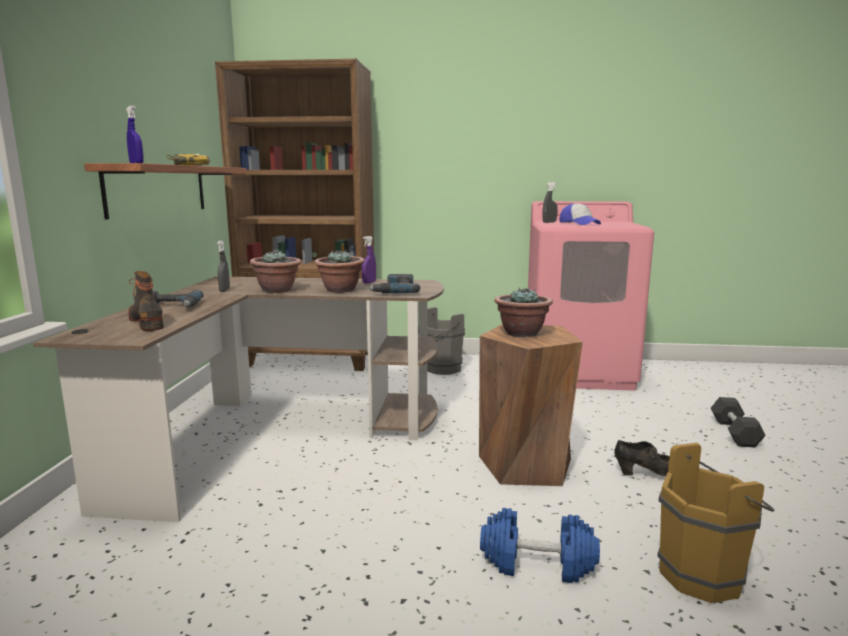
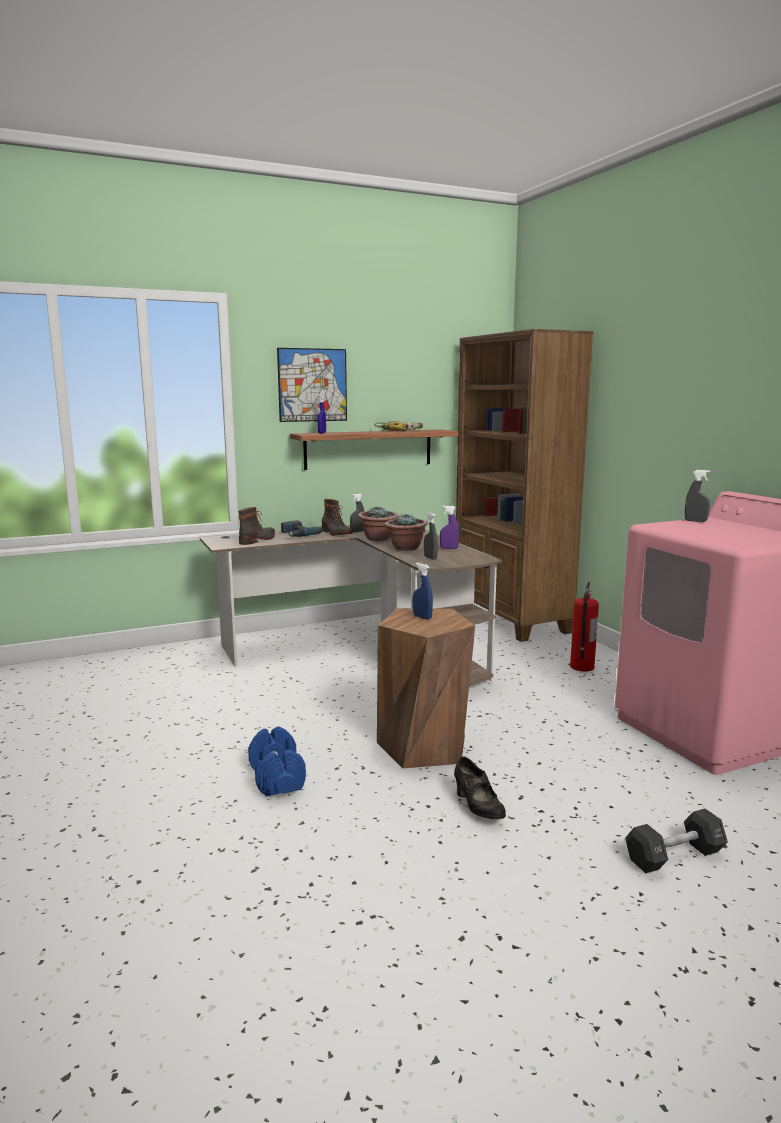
camera: 60 degrees right, 0 degrees up
(99, 92) = (312, 385): none -> picture
(207, 296) = (335, 533): none -> boot
(395, 290) = (430, 558): power drill -> grey spray bottle
(440, 369) = (582, 667): grey bucket -> fire extinguisher
(521, 333) = (422, 617): potted plant -> blue spray bottle
(579, 223) = (709, 529): cap -> none
(706, 575) = (317, 850): brown bucket -> none

